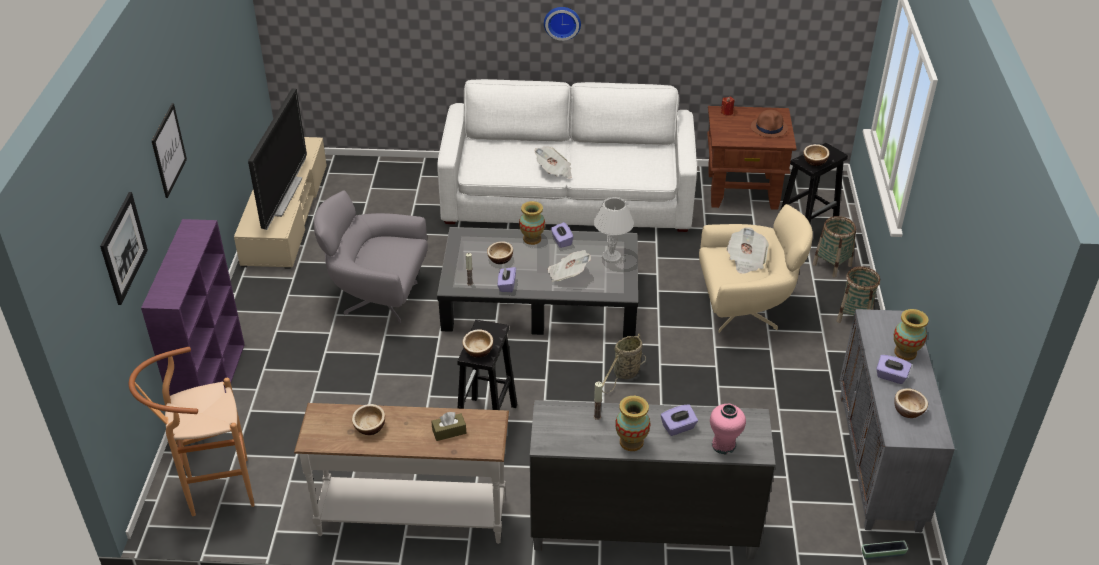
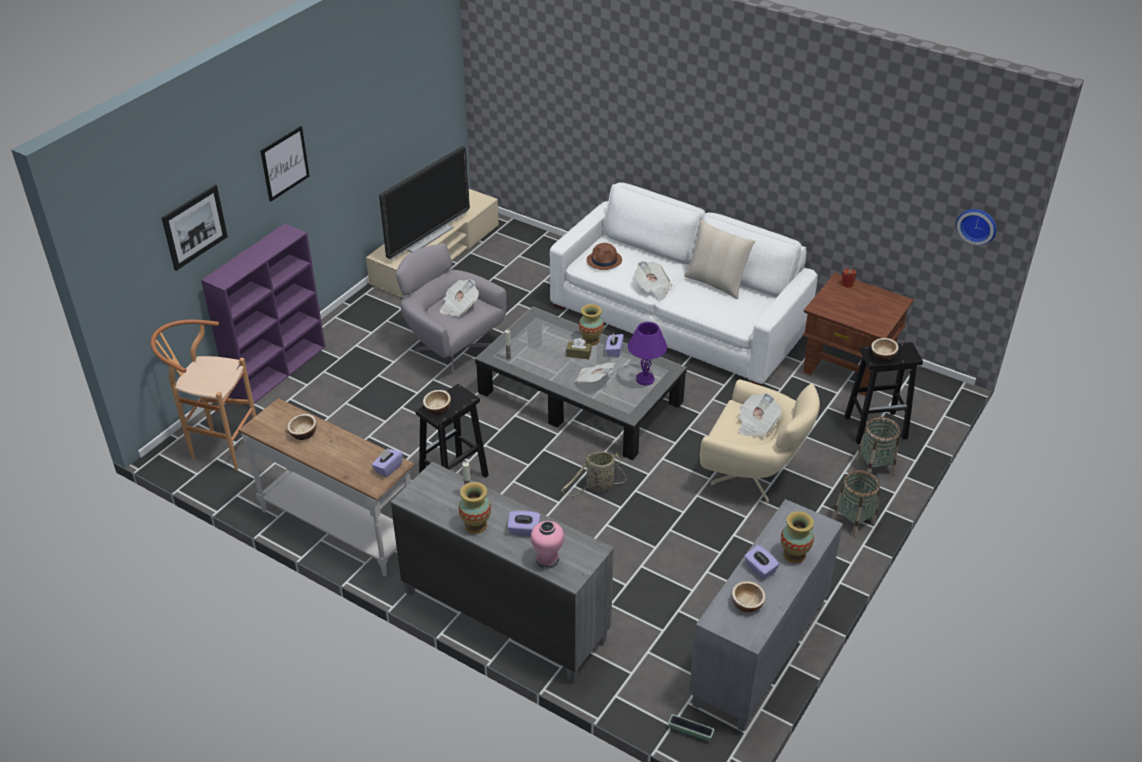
camera: 30 degrees right, 0 degrees up
(385, 251) = (459, 307): none -> newspaper
(449, 431) = (356, 460): brown tissue box -> brown tissue box (578, 354)
(500, 259) = (550, 347): bowl -> none
(506, 285) = (536, 371): purple tissue box -> purple tissue box (388, 468)
(562, 22) = (709, 150): wall clock -> wall clock (977, 225)
(607, 148) = (716, 283): none -> beige pillow
(612, 257) = (645, 379): white table lamp -> purple table lamp
(769, 128) = (876, 311): brown hat -> brown hat (604, 260)

